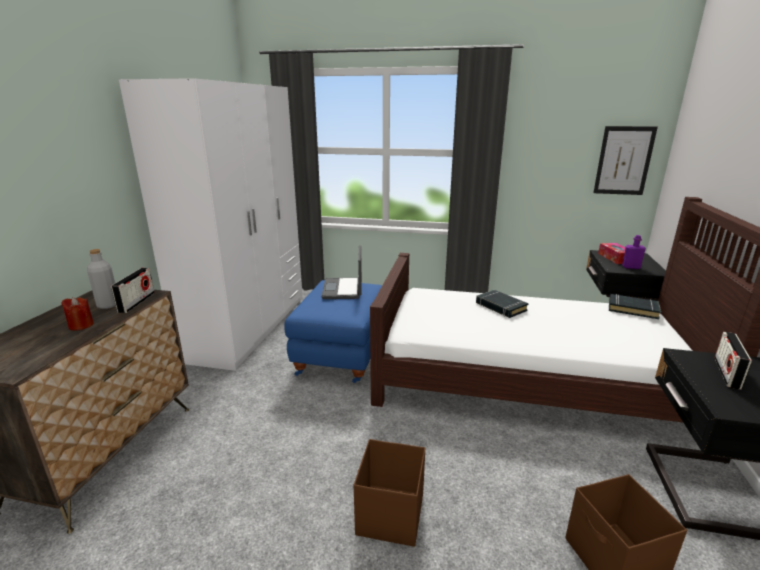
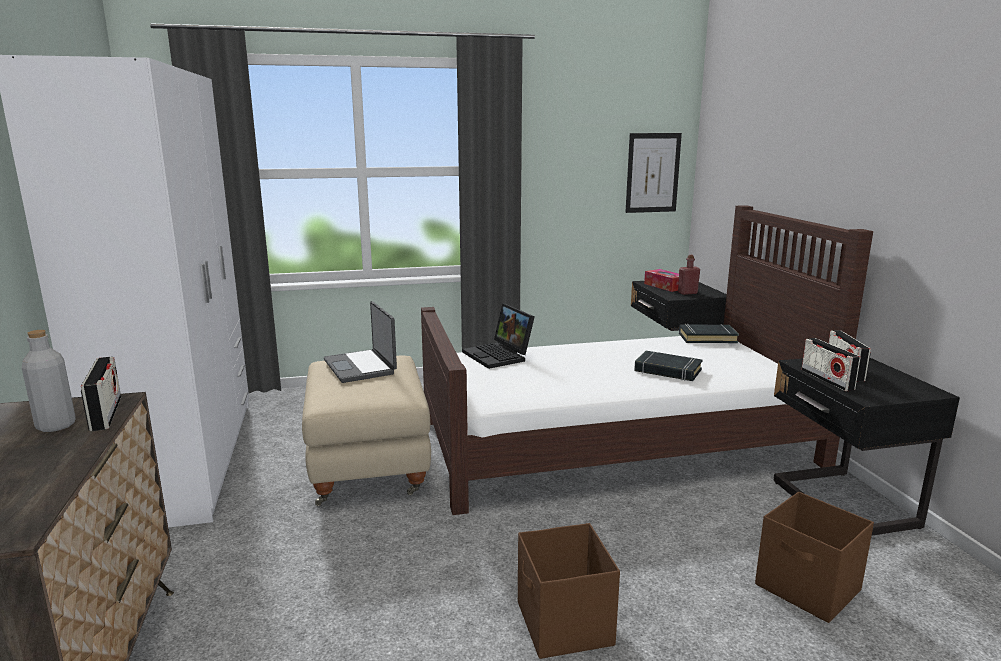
camera: 25 degrees left, 5 degrees down
(81, 325) = (45, 458): red candle -> none
(342, 357) = (370, 468): blue ottoman -> beige ottoman
(446, 296) = (500, 356): none -> laptop
(500, 307) = (572, 357): black book -> black book (667, 371)
(631, 267) = (687, 293): purple bottle -> red bottle
(697, 379) = (827, 380): none -> radio

